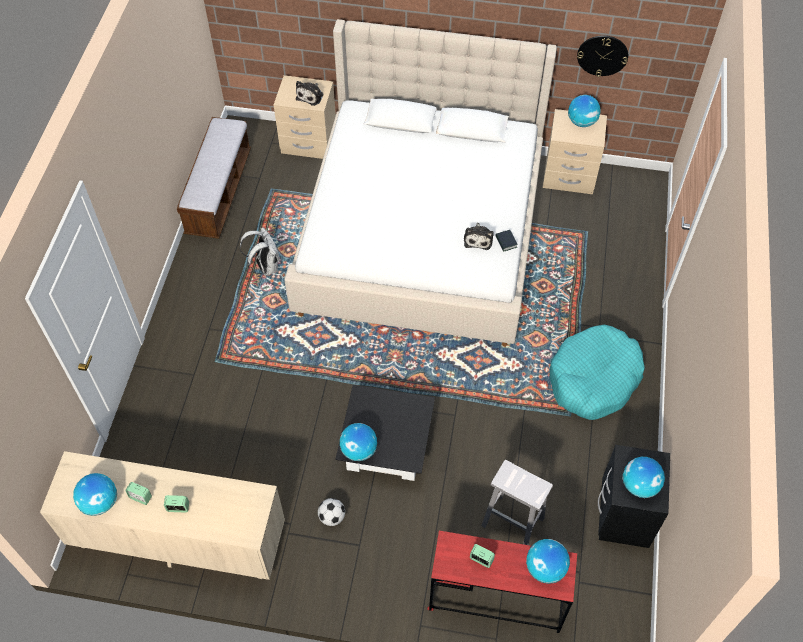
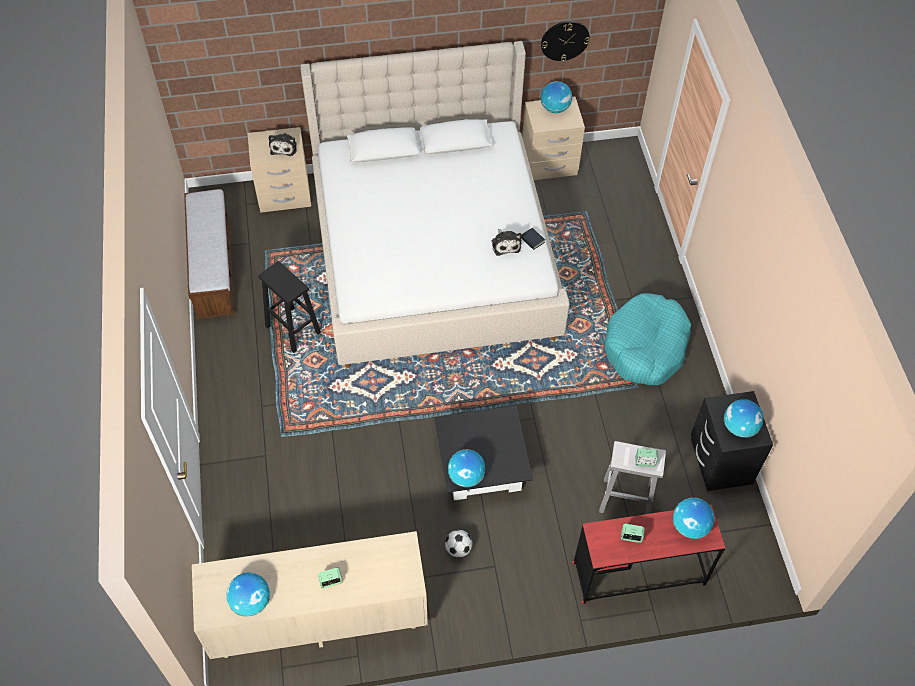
camera: 20 degrees left, 0 degrees up
(140, 497) = (289, 583): alarm clock -> alarm clock (645, 462)
(265, 266) = (292, 329): white backpack -> black stool

